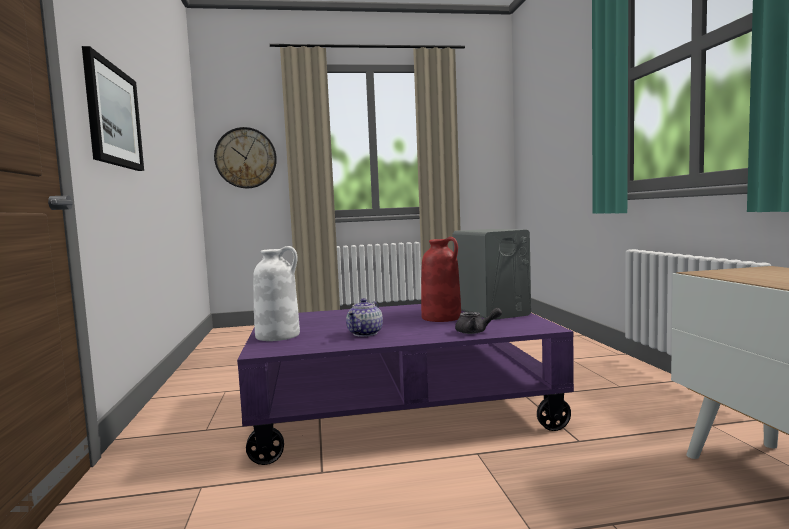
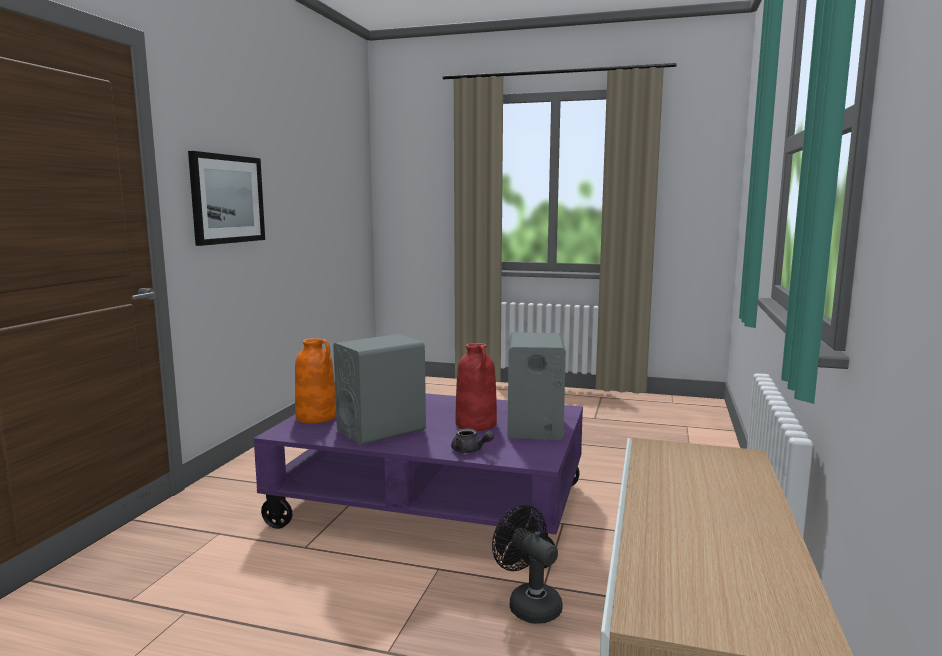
camera: 25 degrees right, 5 degrees up
(245, 158) = (416, 200): wall clock -> none
(278, 335) = (317, 417): white vase -> orange vase
(365, 333) = (381, 430): teapot -> grey speaker
(589, 457) = (528, 604): none -> black fan

